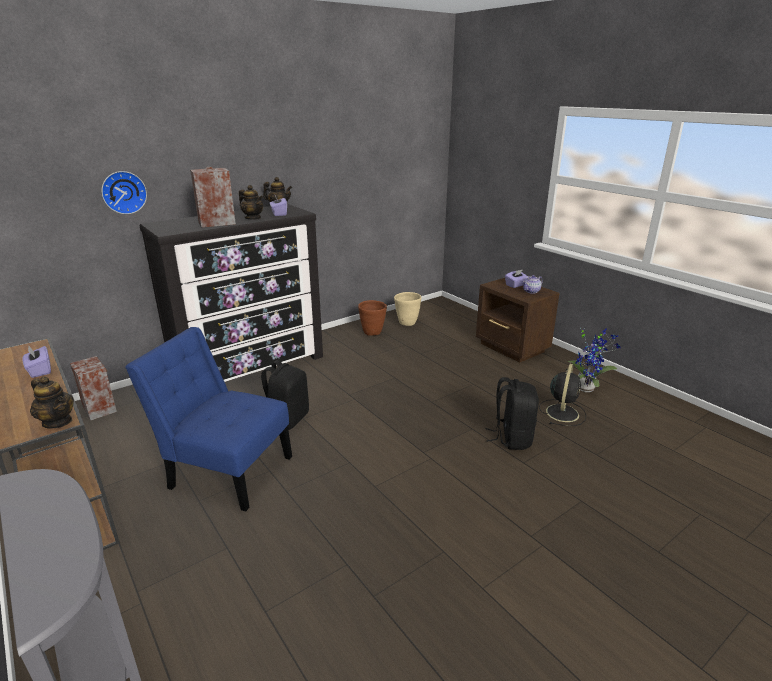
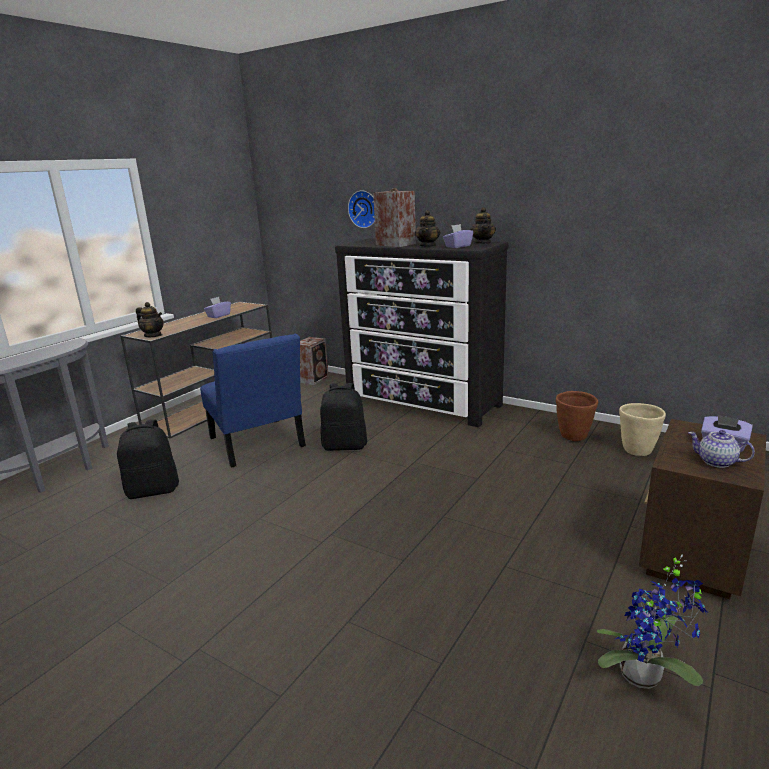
camera: 70 degrees right, 5 degrees down
(58, 422) = (153, 335): teapot -> teapot turned 75 degrees counterclockwise
(226, 470) = (258, 445): blue chair -> blue chair turned 150 degrees clockwise
(511, 438) = (402, 600): black backpack -> black backpack (153, 490)
(562, 412) = (518, 649): black fan -> none

